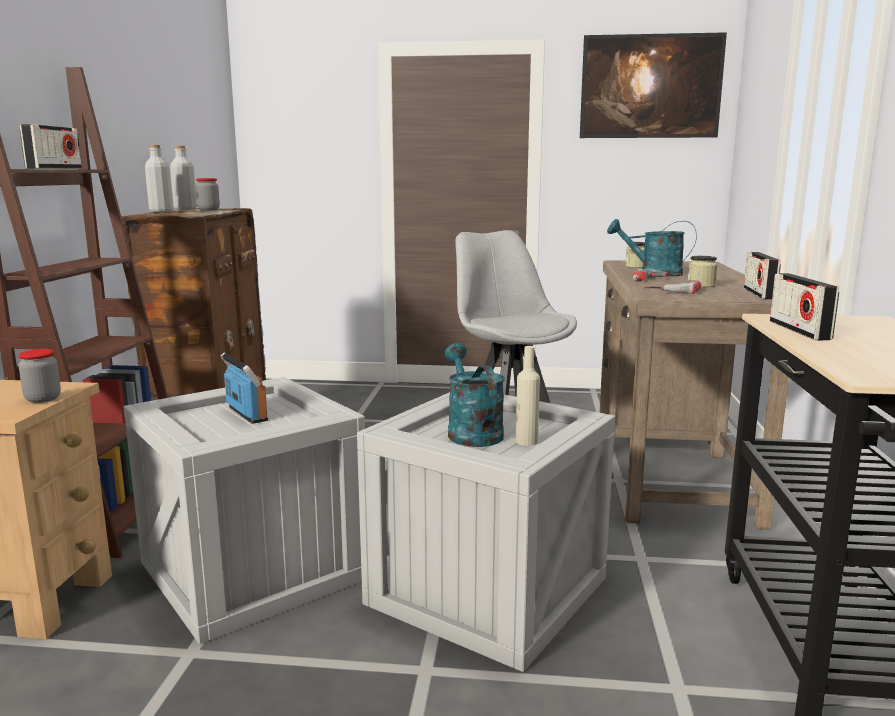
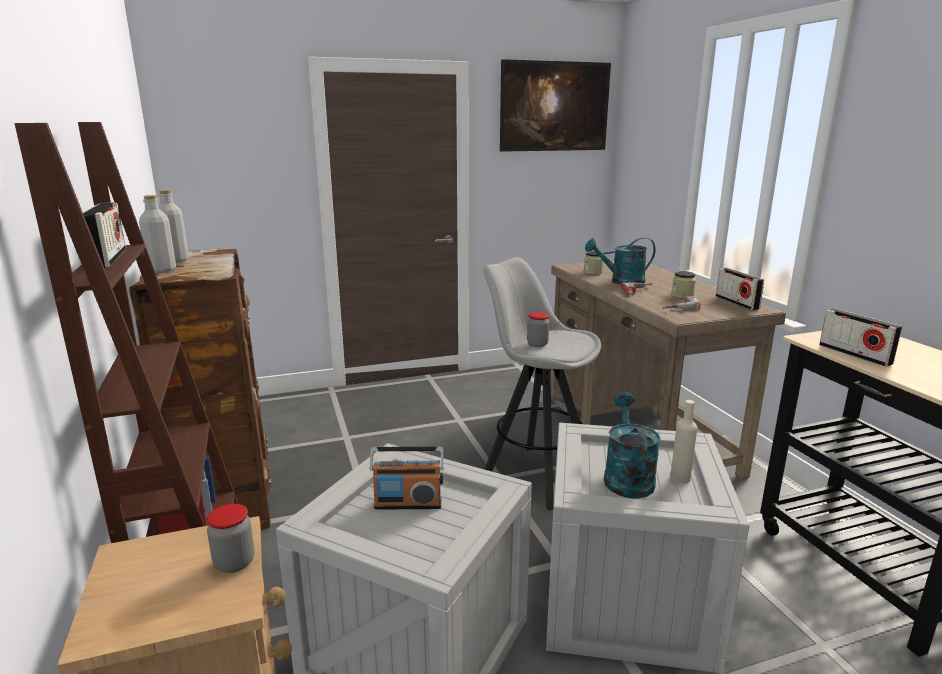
camera: 25 degrees left, 5 degrees up
(208, 210) = (209, 260): jar -> jar (537, 344)
(247, 414) = (408, 503): radio -> radio turned 150 degrees clockwise
(471, 432) = (627, 477): turquoise watering can -> turquoise watering can turned 45 degrees clockwise

